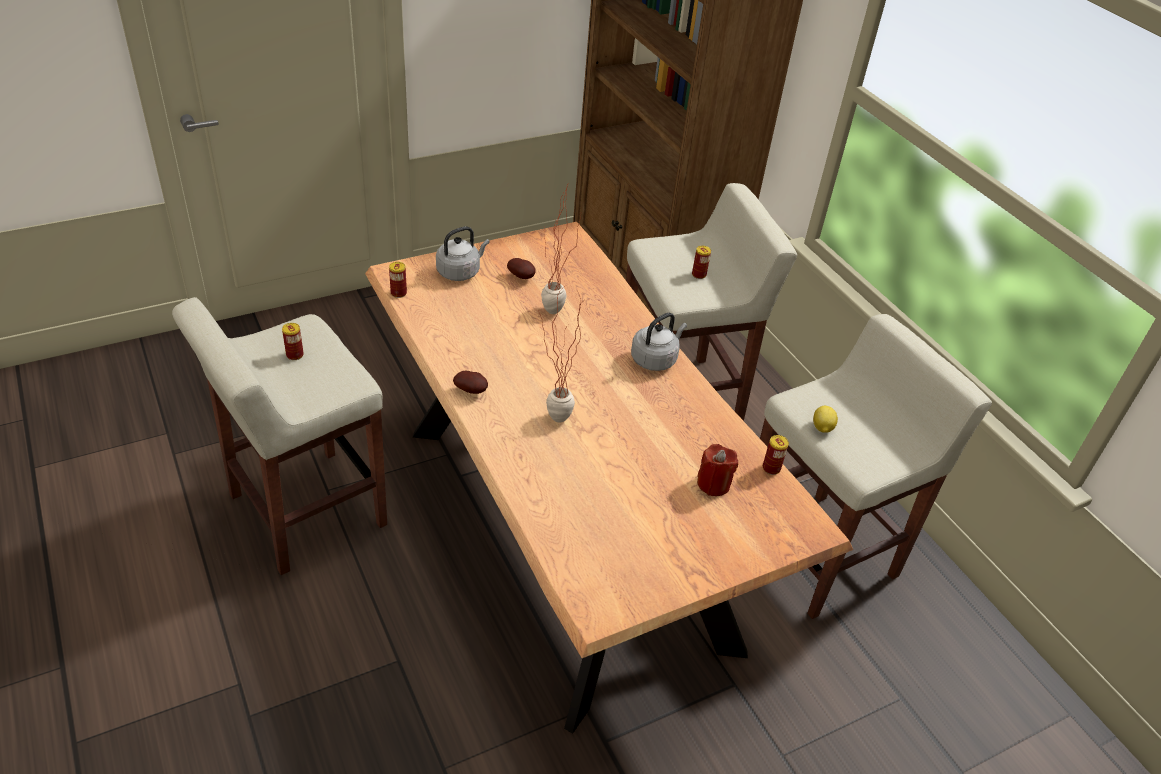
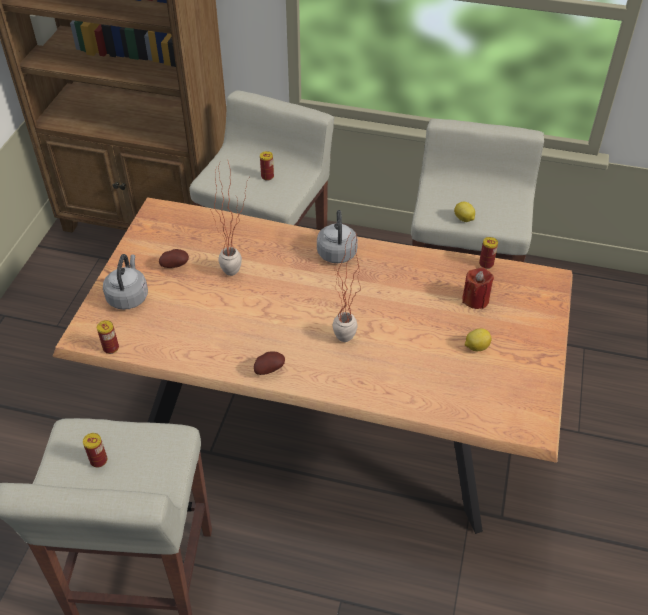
camera: 45 degrees left, 5 degrees up
(652, 515) = (476, 347): none -> lemon

